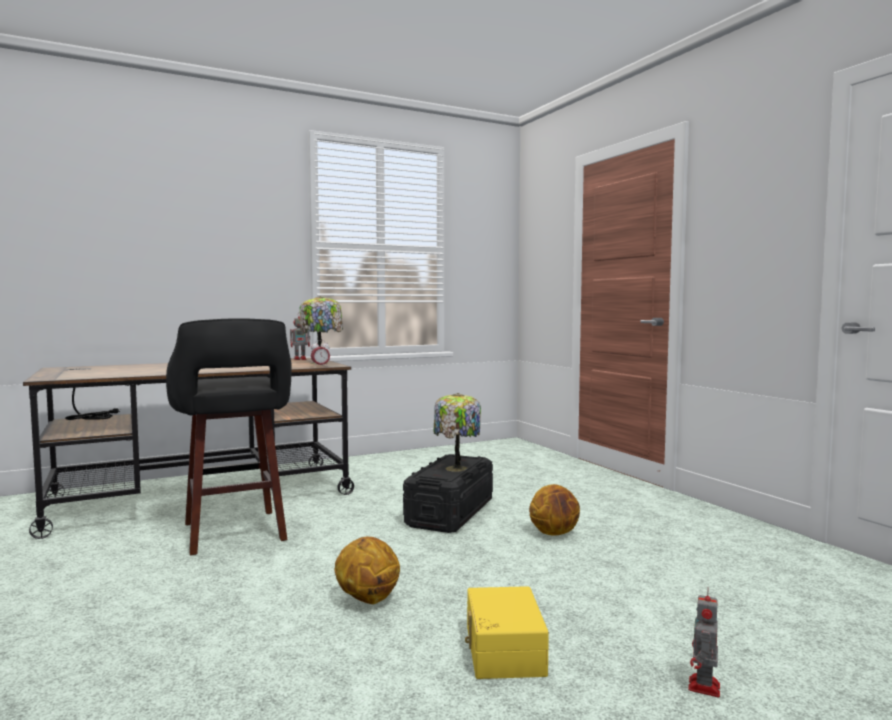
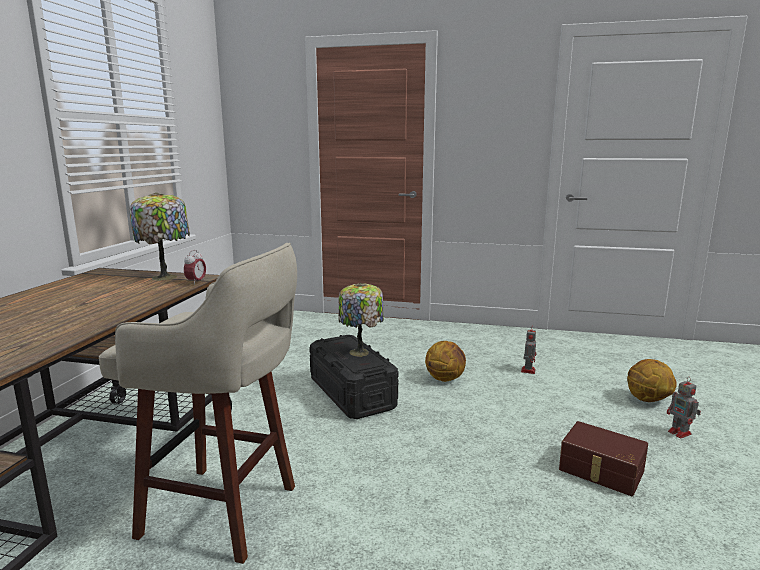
camera: 50 degrees left, 10 degrees up
(234, 534) = (225, 513): black stool -> beige stool
(301, 359) = (102, 275): toy robot -> toy robot (528, 370)
(367, 599) = (475, 492): basketball -> basketball (647, 400)
(502, 650) = (601, 471): yellow storage box -> brown storage box

